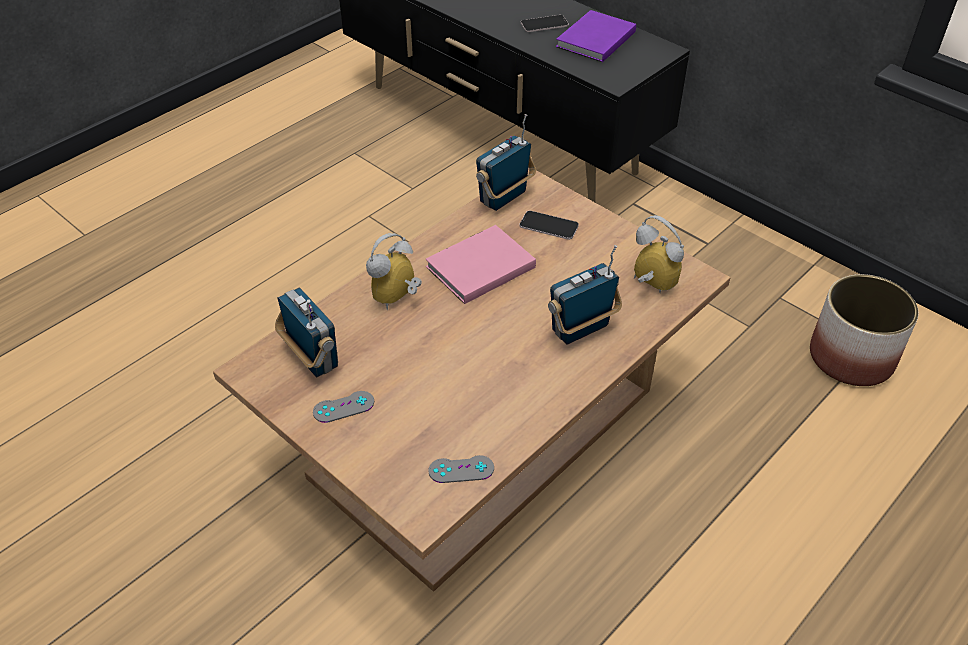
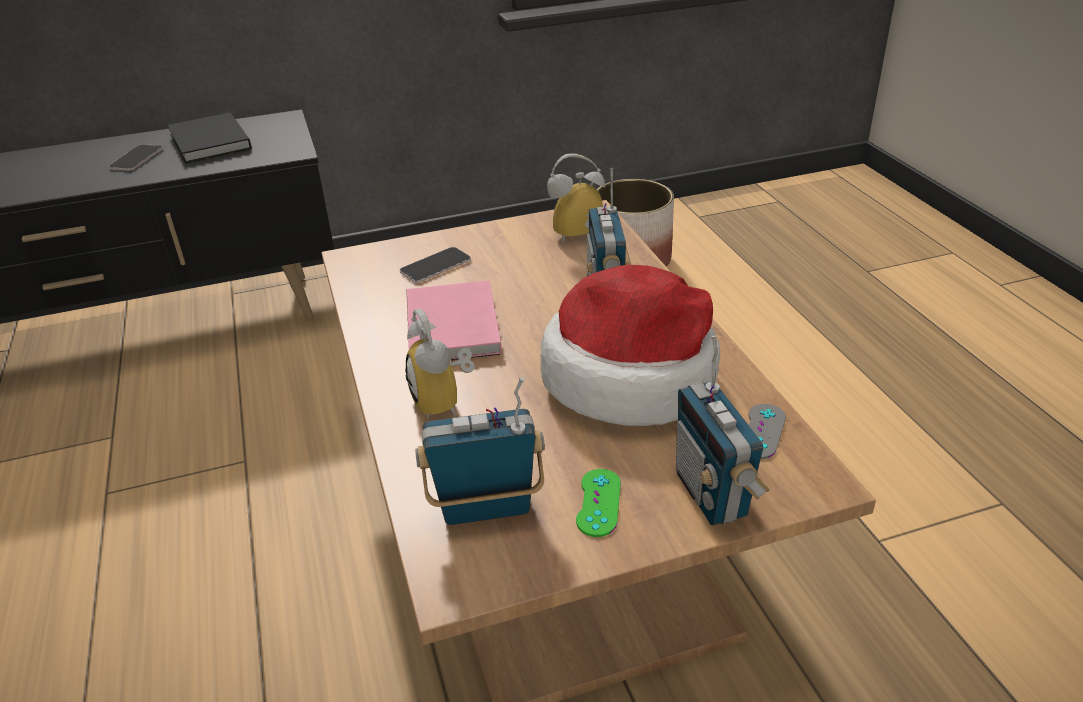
camera: 60 degrees left, 10 degrees down
(343, 407) = (598, 502): grey game controller -> green game controller
(482, 379) = (632, 376): none -> hat
(504, 198) = (358, 279): radio -> radio (712, 494)
(594, 40) = (209, 143): purple book -> black book

